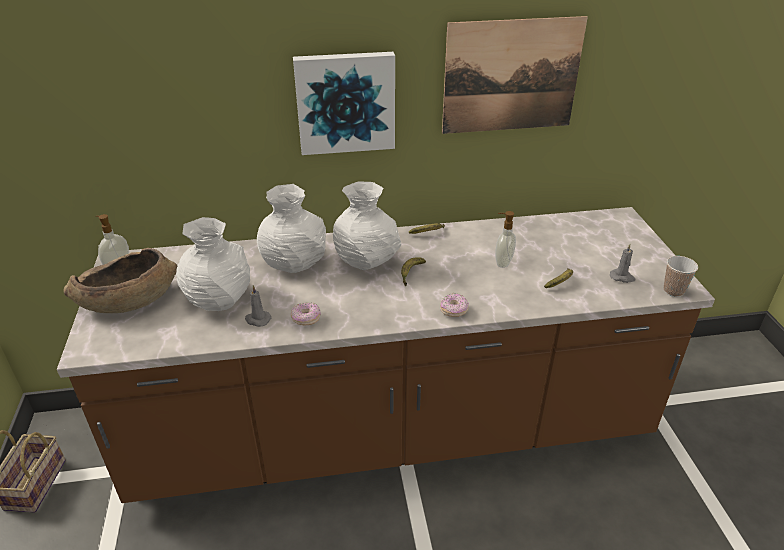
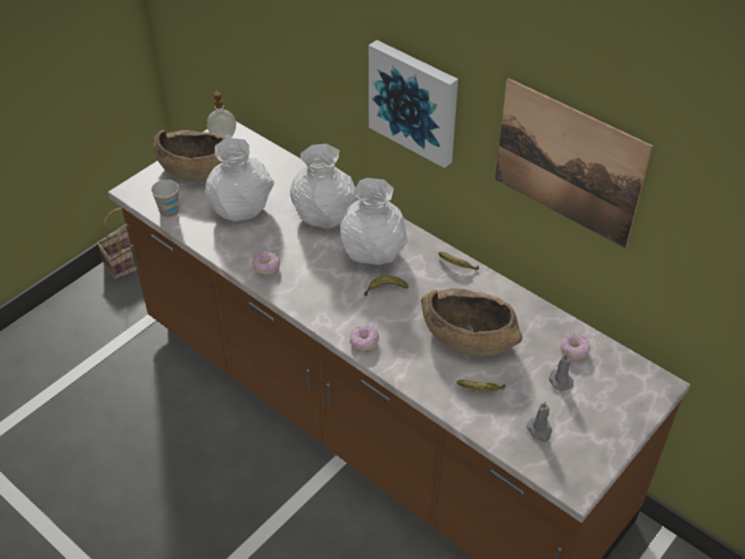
camera: 50 degrees right, 10 degrees up
(257, 319) = (240, 243): grey candle -> grey candle (559, 380)
(502, 262) = (467, 336): soap dispenser -> brown bowl
(562, 230) = (574, 351): none -> donut
(673, 291) = (559, 478): cup -> cup (169, 211)

